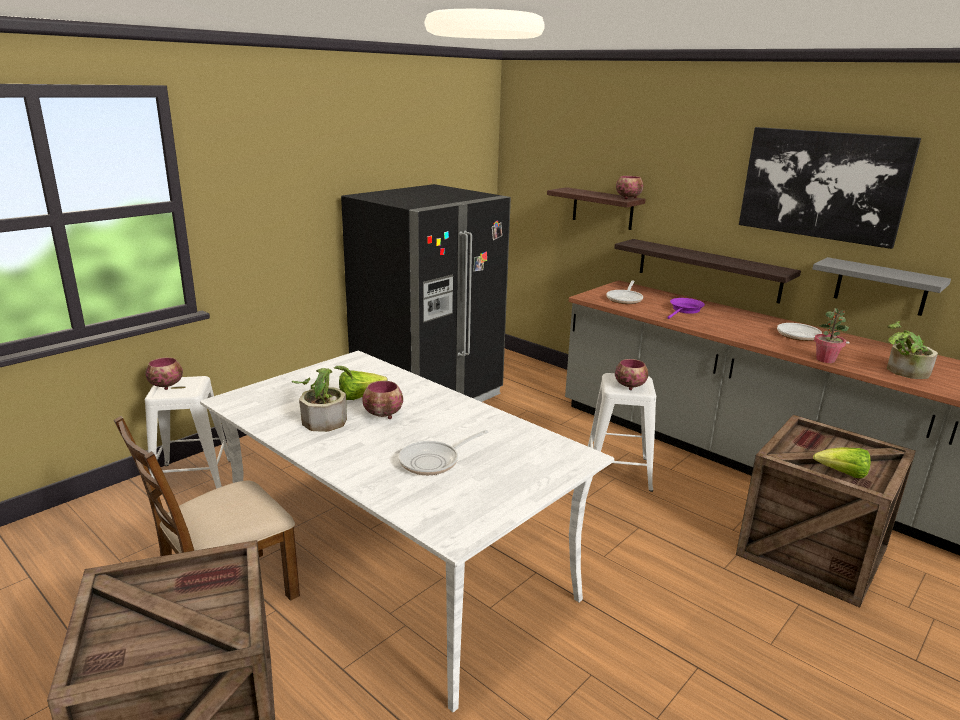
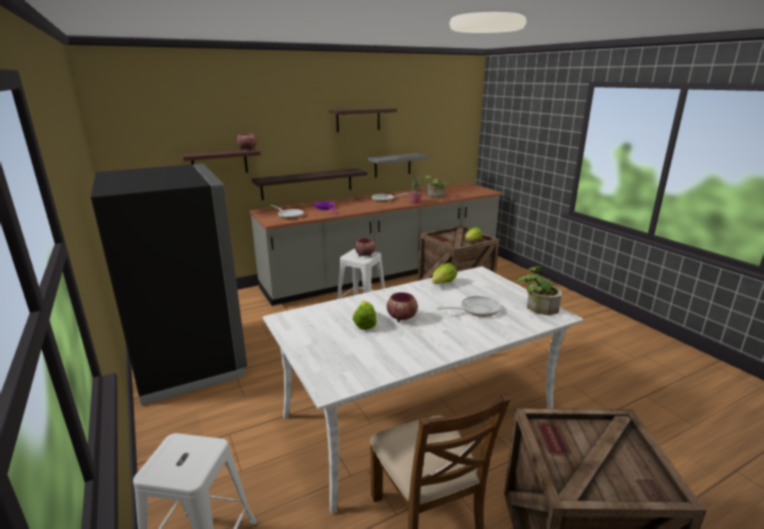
camera: 70 degrees left, 0 degrees up
(167, 385) = (169, 469): bowl -> none
(325, 418) = (396, 341): potted plant -> potted plant (537, 307)
(434, 461) = (476, 310): frying pan -> frying pan turned 90 degrees counterclockwise
(507, 430) = (443, 284): none -> lettuce
(822, 185) = (358, 119): picture -> shelf

